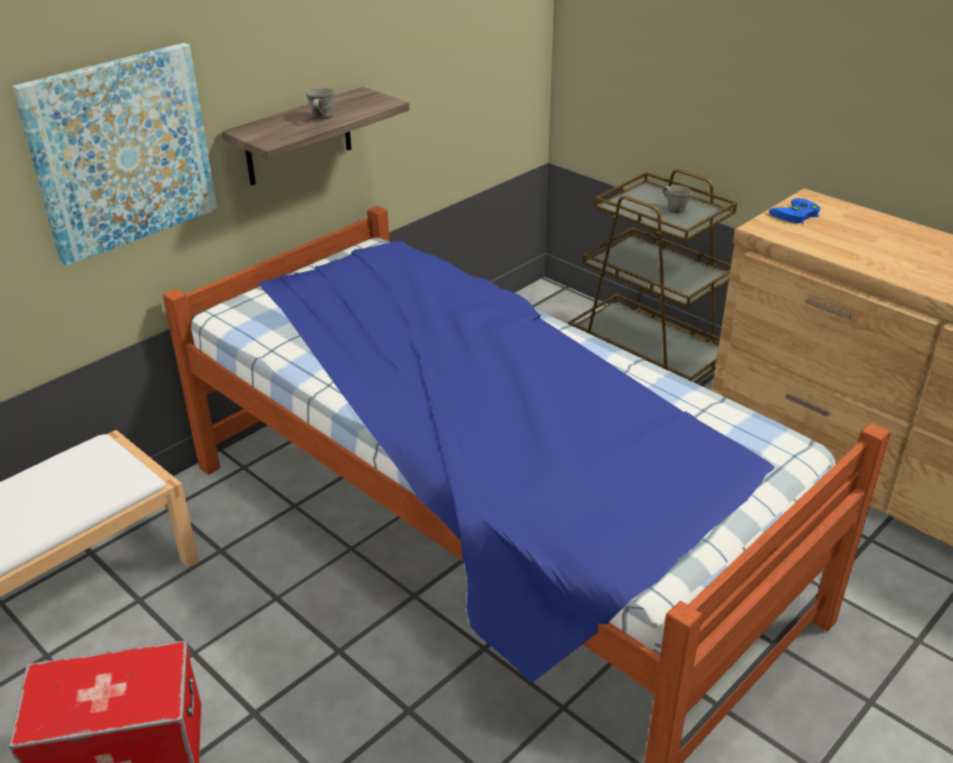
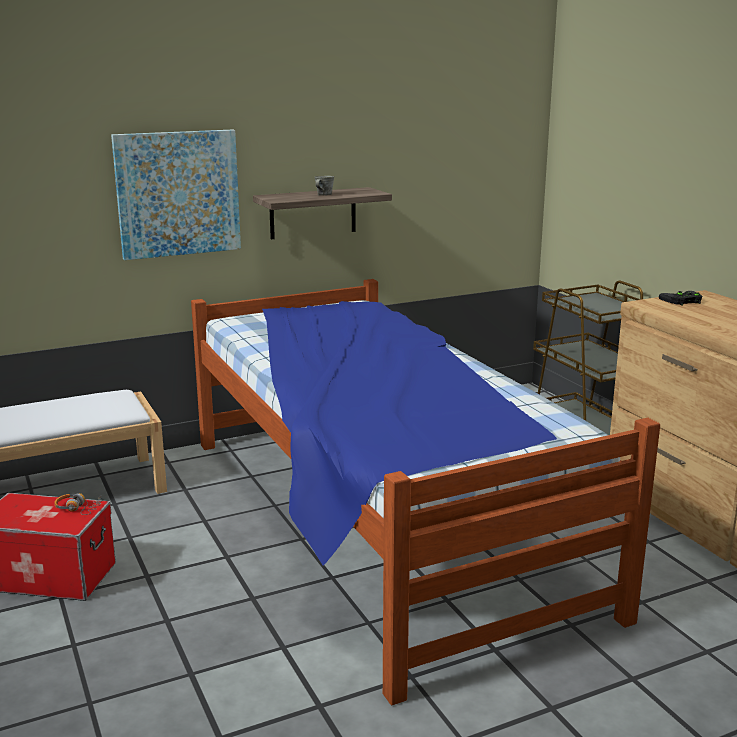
camera: 20 degrees right, 15 degrees down
(151, 667) = (78, 508): none -> headphones
(675, 209) = (606, 307): grey mug -> none
(796, 215) = (681, 301): blue game controller -> black game controller

